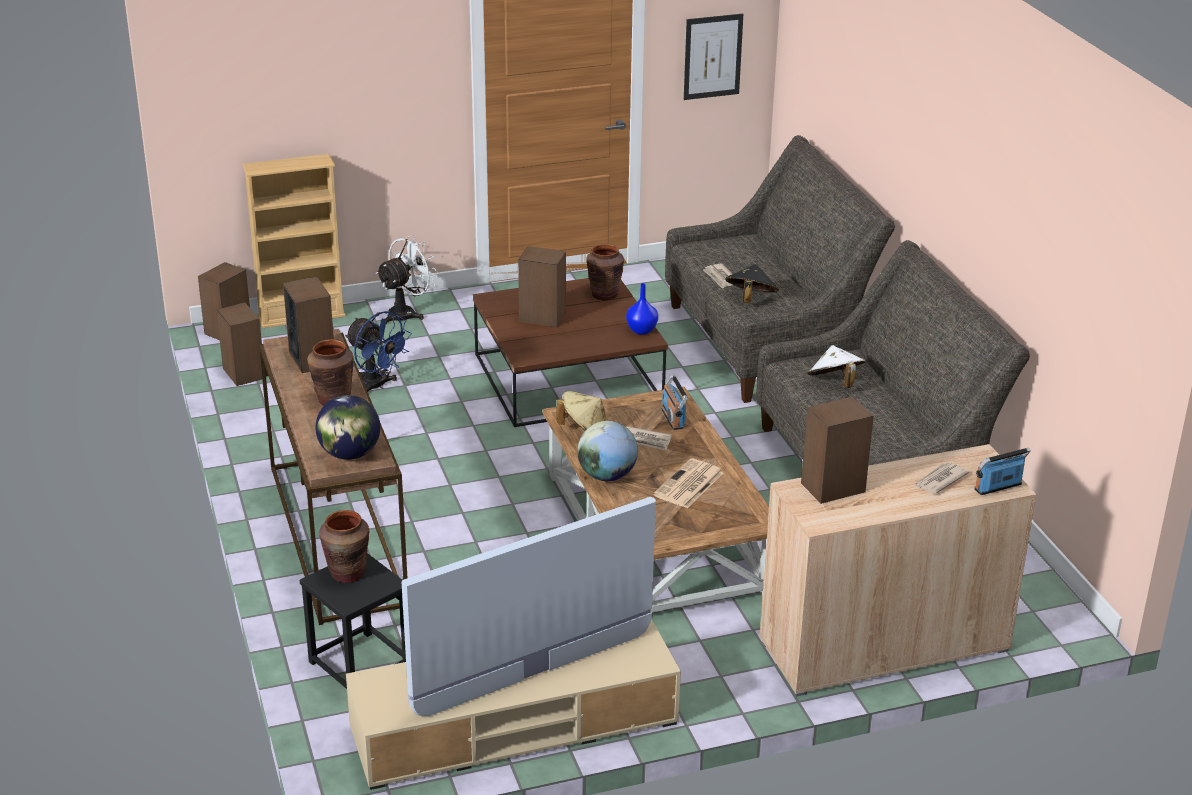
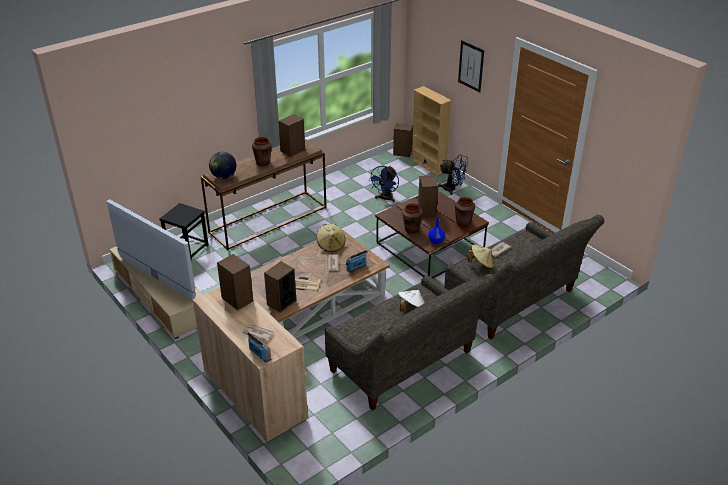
camera: 70 degrees right, 5 degrees up
(243, 373) = (372, 166): speaker -> speaker (281, 302)
(347, 573) = (186, 211): brown vase -> brown vase (411, 229)
(406, 313) = (452, 189): white fan -> blue fan
(607, 476) = (295, 259): globe -> none
(712, 56) = (620, 154): picture -> picture (471, 66)
(750, 299) = (481, 264): black hat -> beige hat

